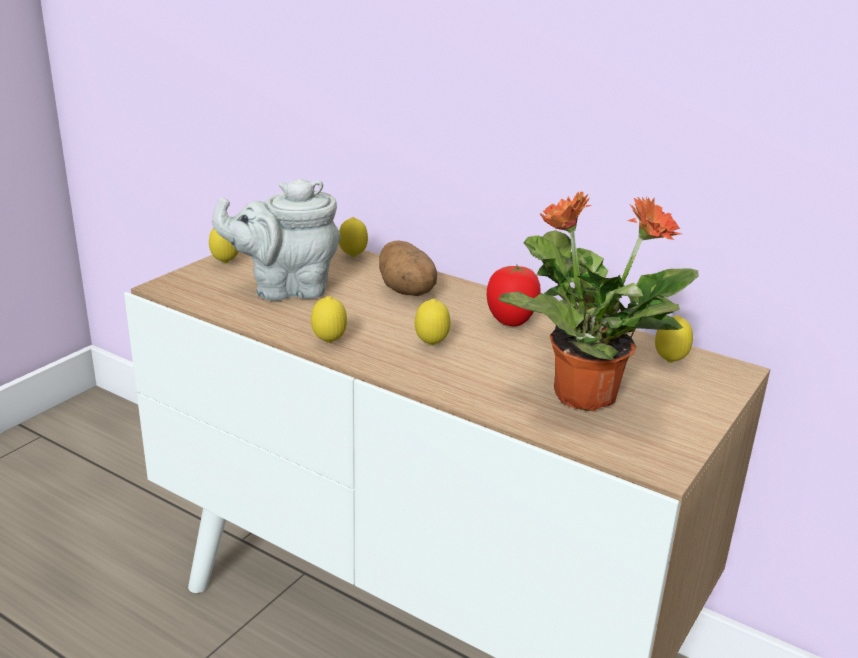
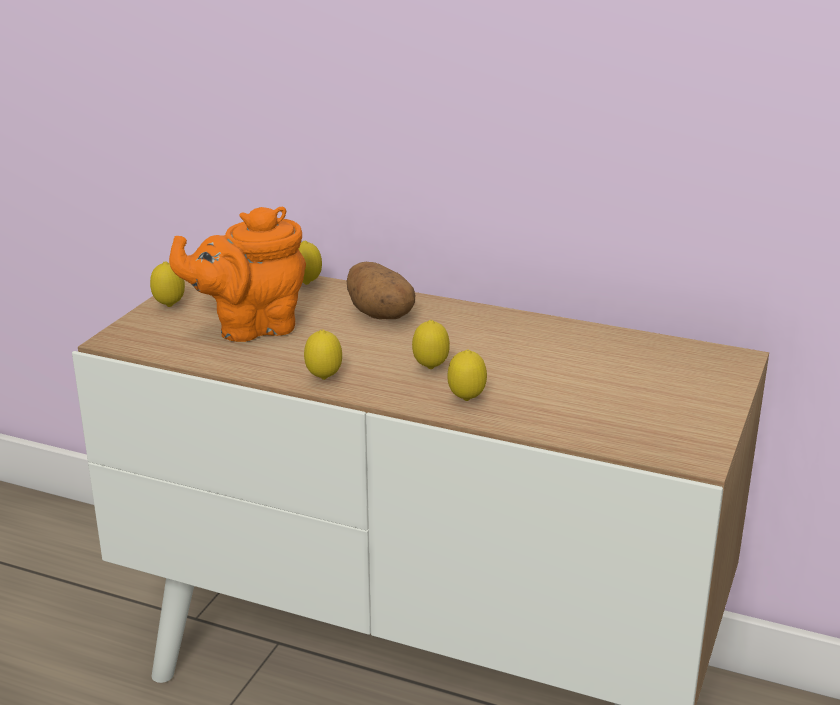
camera: 10 degrees left, 0 degrees up
(286, 289) = (250, 327): grey teapot -> orange teapot
(511, 322) = (502, 336): tomato -> none
(582, 394) = (599, 399): potted plant -> none
(670, 362) = (672, 357): lemon -> lemon (466, 400)

